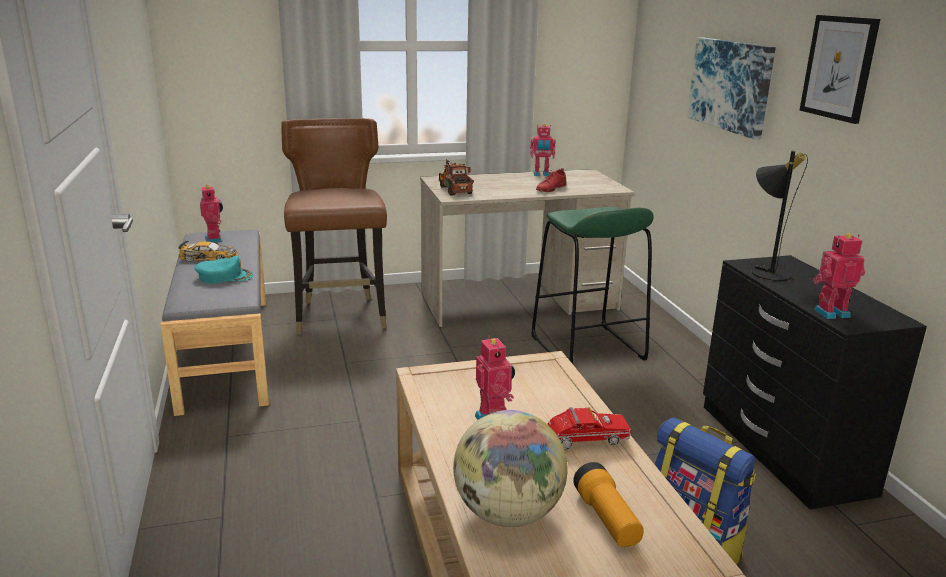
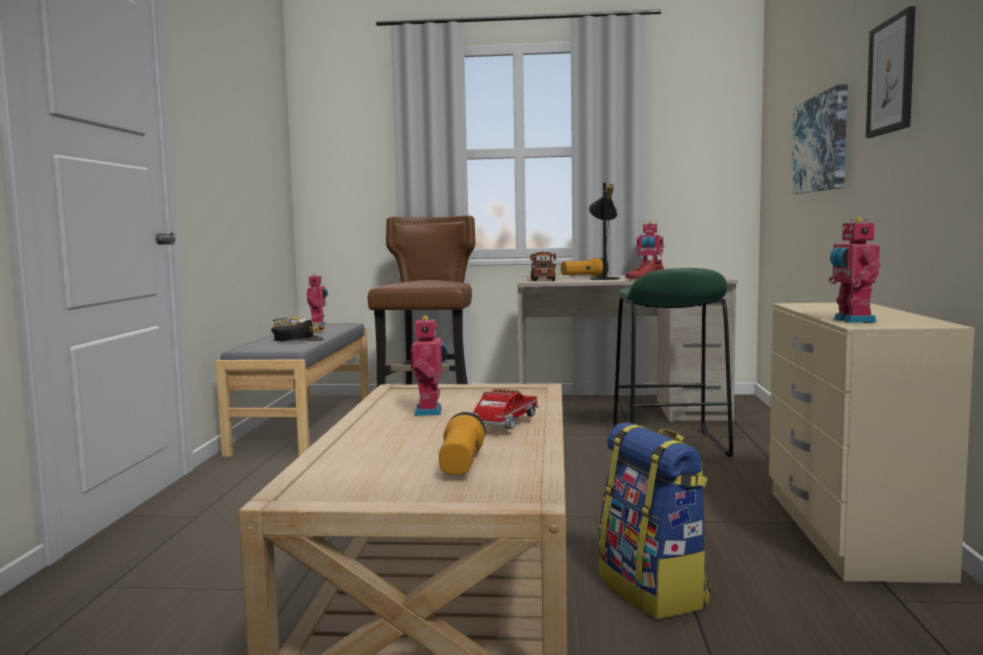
camera: 20 degrees right, 15 degrees down
(224, 276) = (297, 339): turquoise cap -> black cap
(485, 179) = (584, 276): none -> flashlight
(507, 514) = (362, 452): globe -> none
(583, 440) = (504, 424): toy truck -> toy truck turned 75 degrees counterclockwise
(766, 271) = (815, 306): black table lamp -> black table lamp (604, 278)
(782, 449) = (848, 532): black dresser -> beige dresser
(830, 312) = (852, 320): toy robot -> toy robot turned 105 degrees counterclockwise

